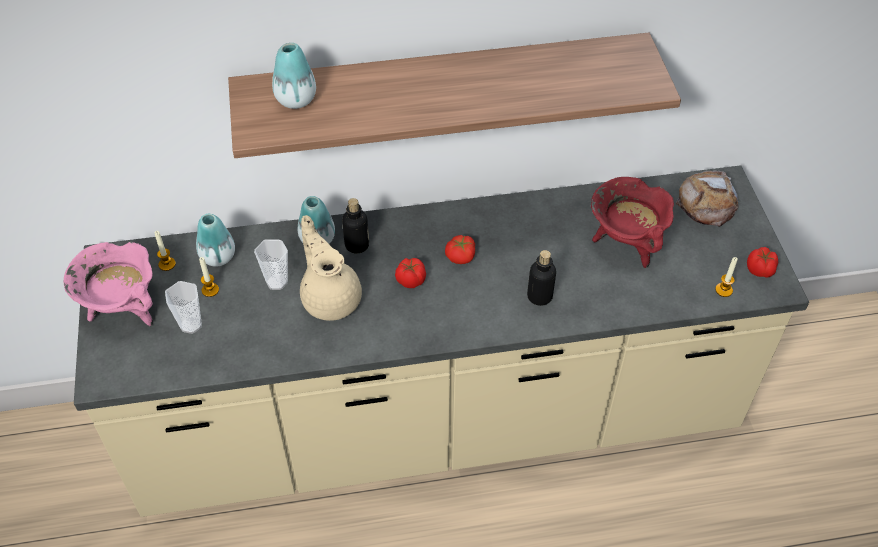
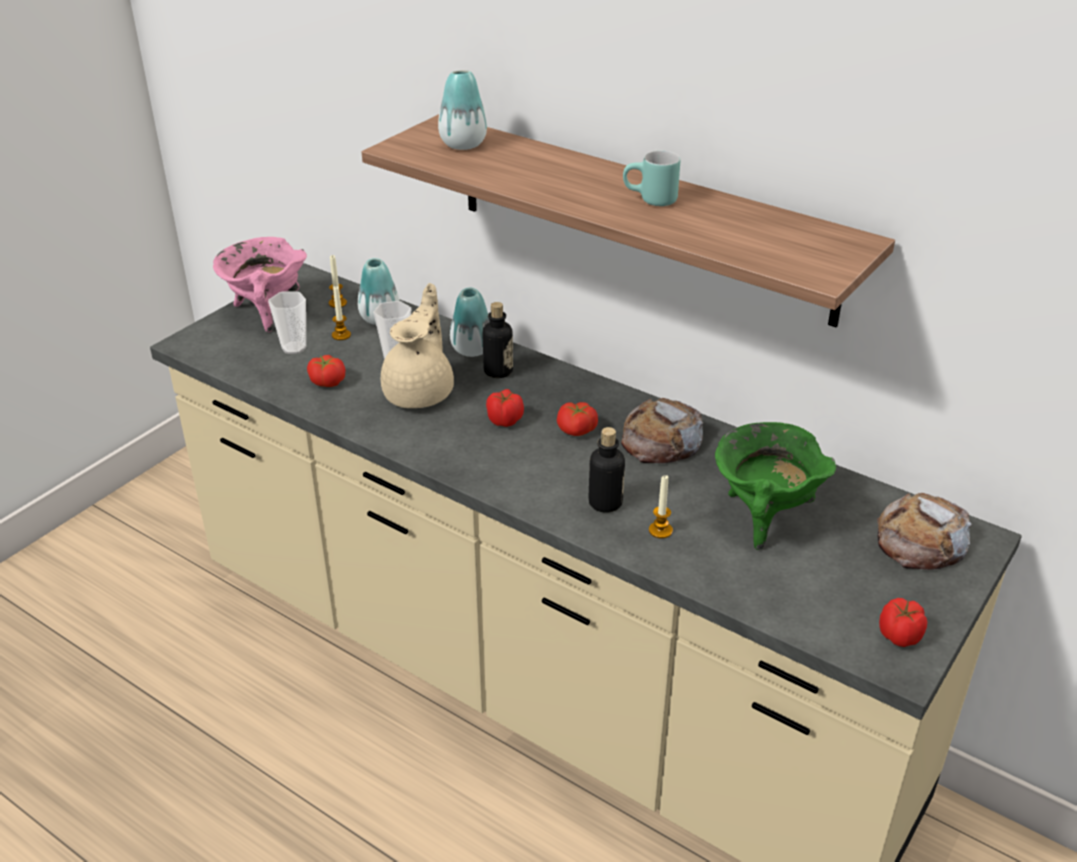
camera: 45 degrees right, 15 degrees down
(256, 334) = (327, 381): none -> tomato
(488, 81) = (650, 201): none -> turquoise mug
(515, 229) = (661, 440): none -> bread
(625, 244) = (764, 518): red cooking pot -> green cooking pot
(723, 290) = (823, 624): candle -> candle (660, 530)

